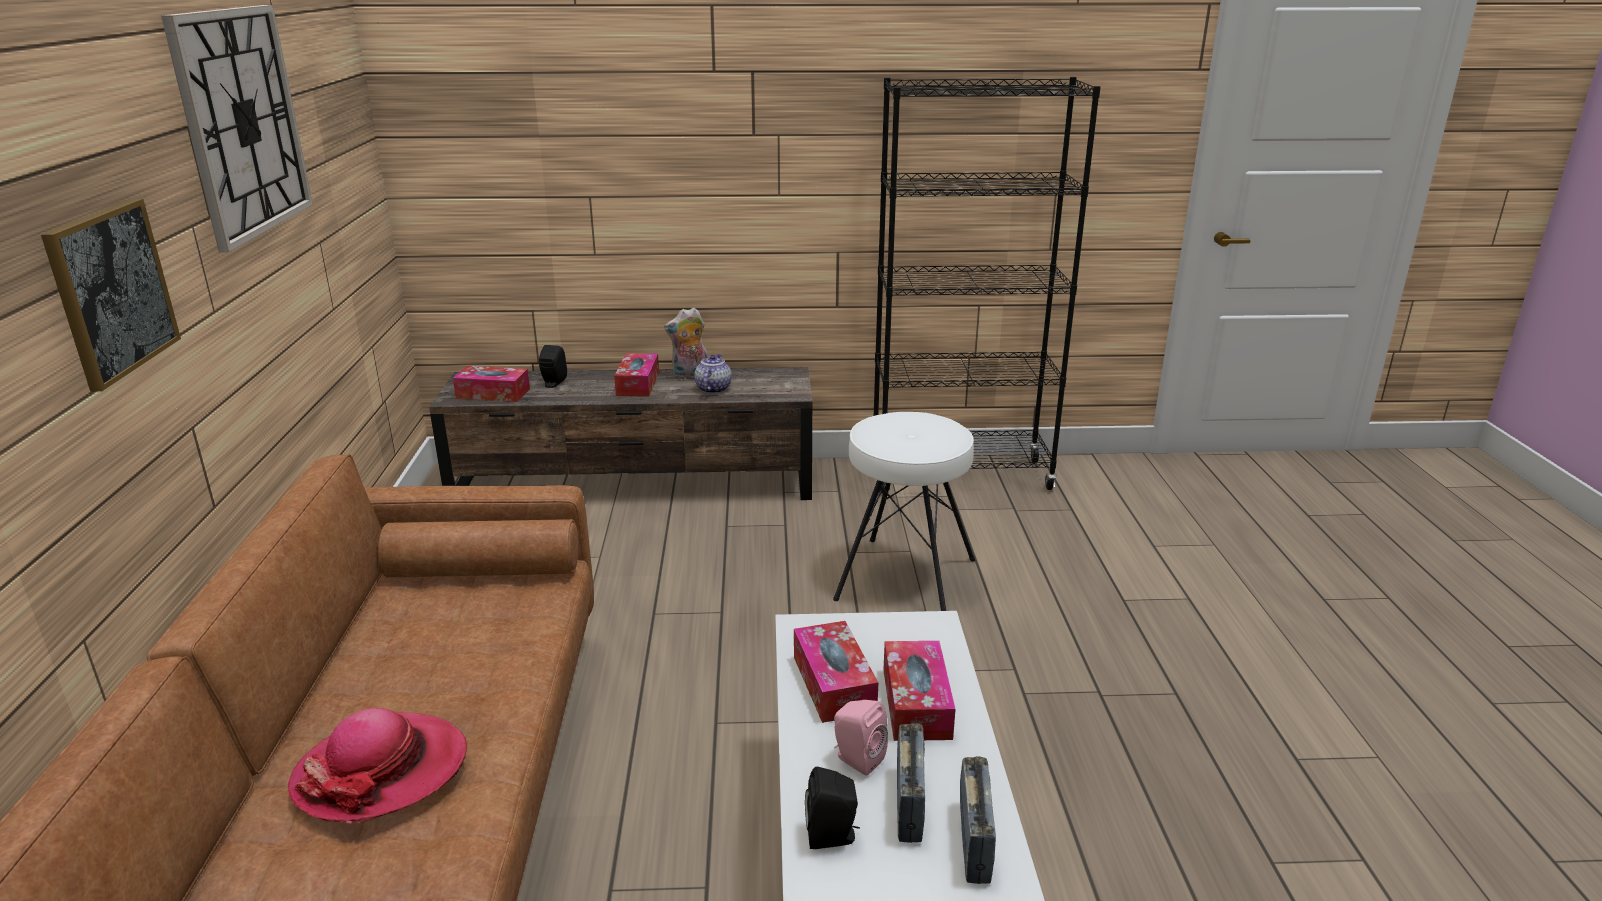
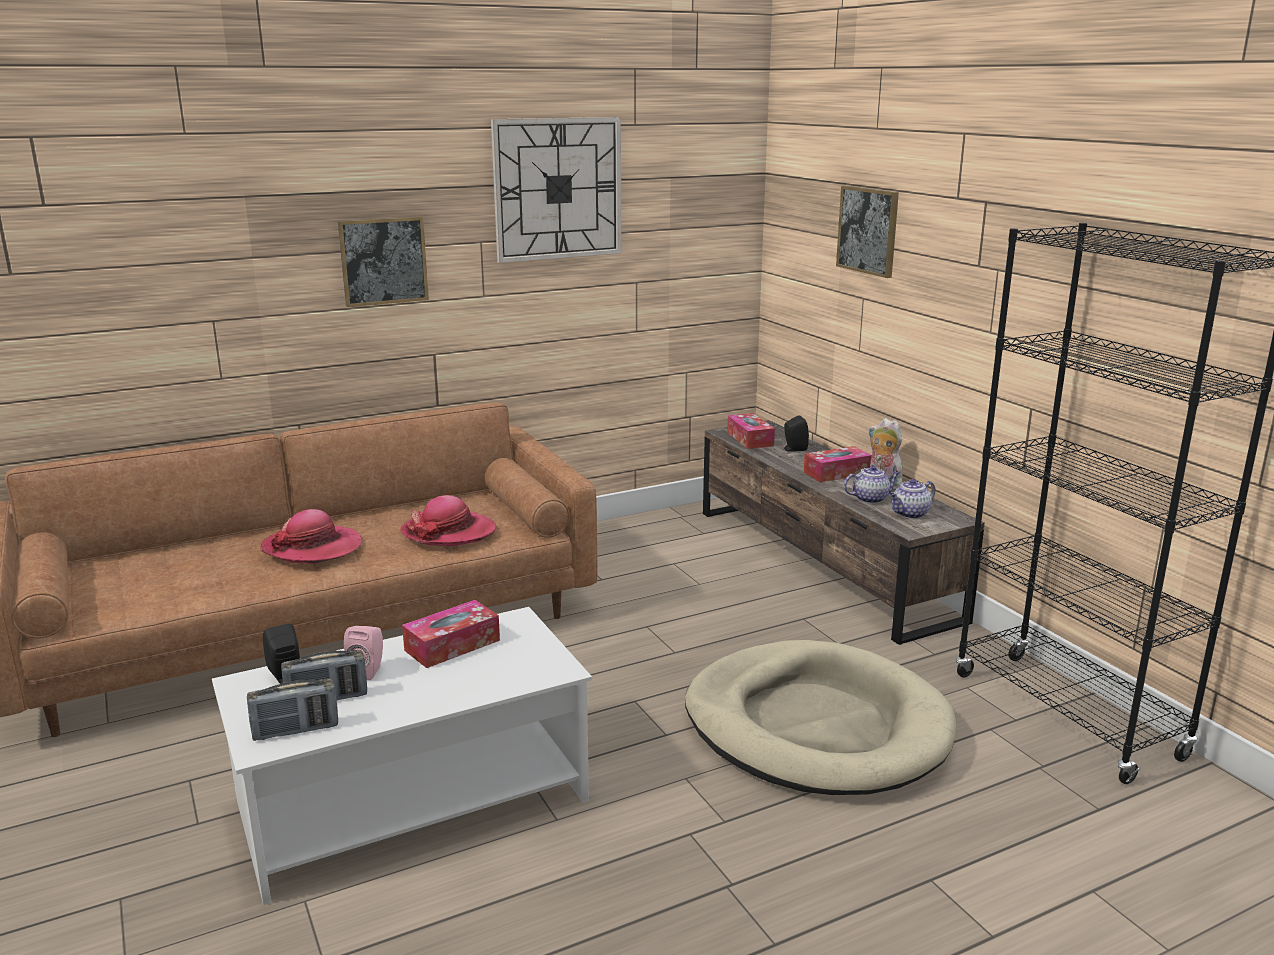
camera: 65 degrees right, 5 degrees down
(478, 637) = (449, 532): none -> hat
(588, 121) = (868, 230): none -> picture
(763, 385) = (910, 514): none -> teapot
(904, 579) = (816, 726): white stool -> beige dog bed
(916, 703) = (446, 681): tissue box -> none

